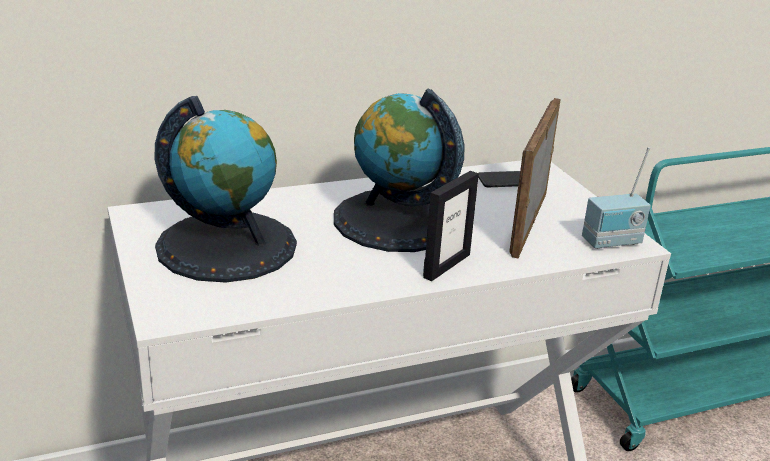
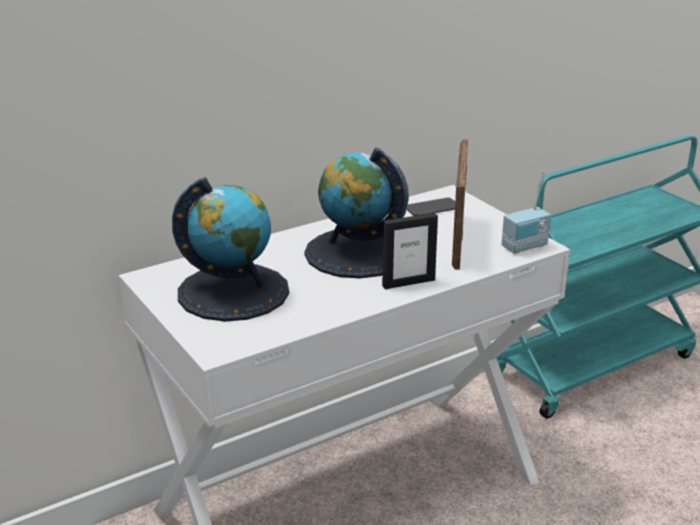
camera: 10 degrees left, 0 degrees up
(446, 266) = (408, 282): picture frame -> picture frame turned 45 degrees clockwise

